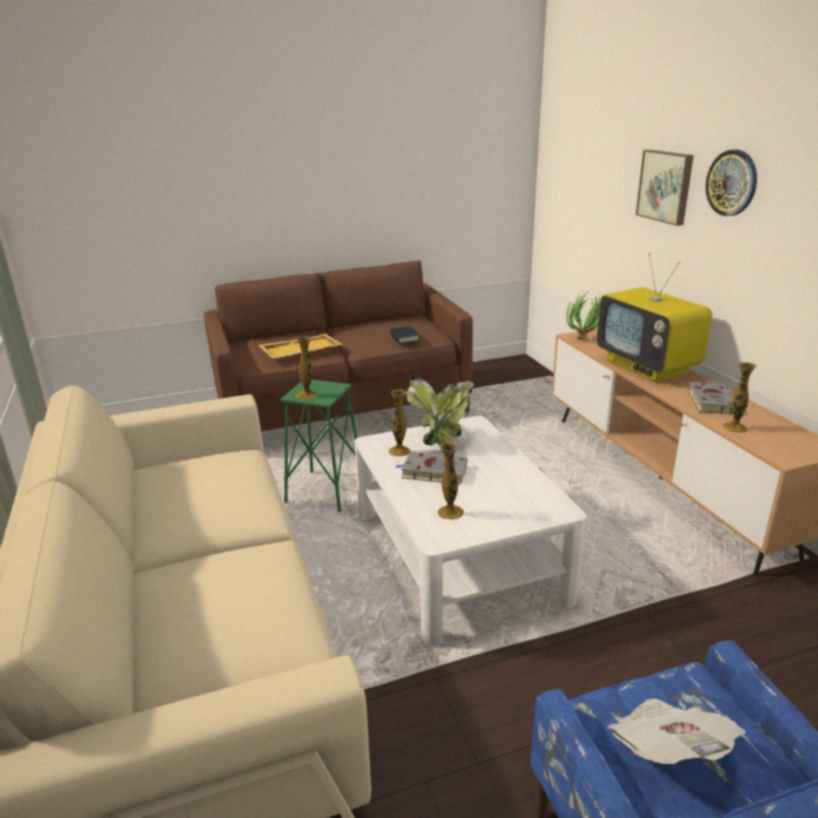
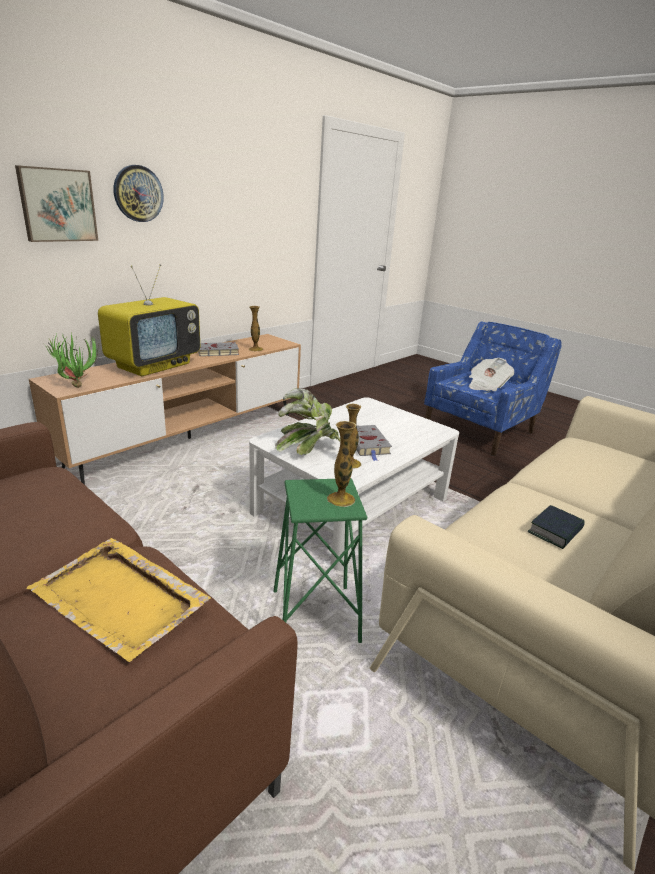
camera: 120 degrees left, 0 degrees up
(404, 338) = (56, 495): book -> book (555, 531)
(450, 512) = (410, 431): vase -> none

